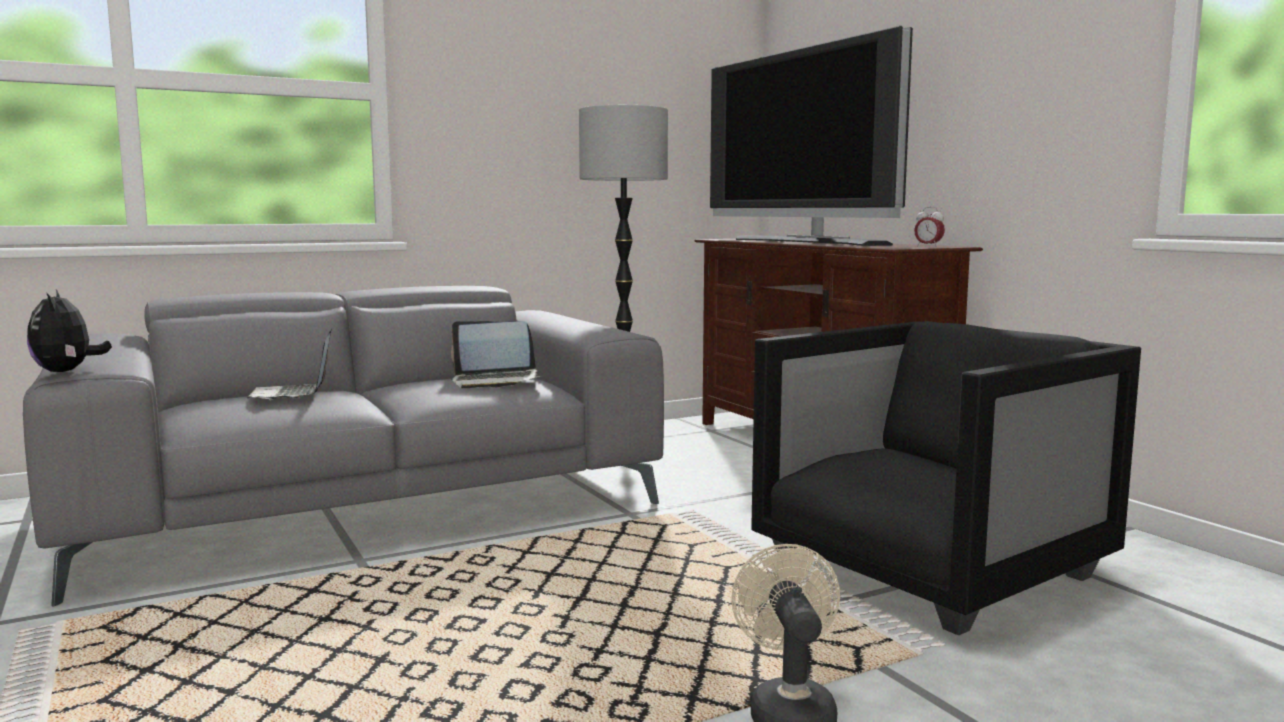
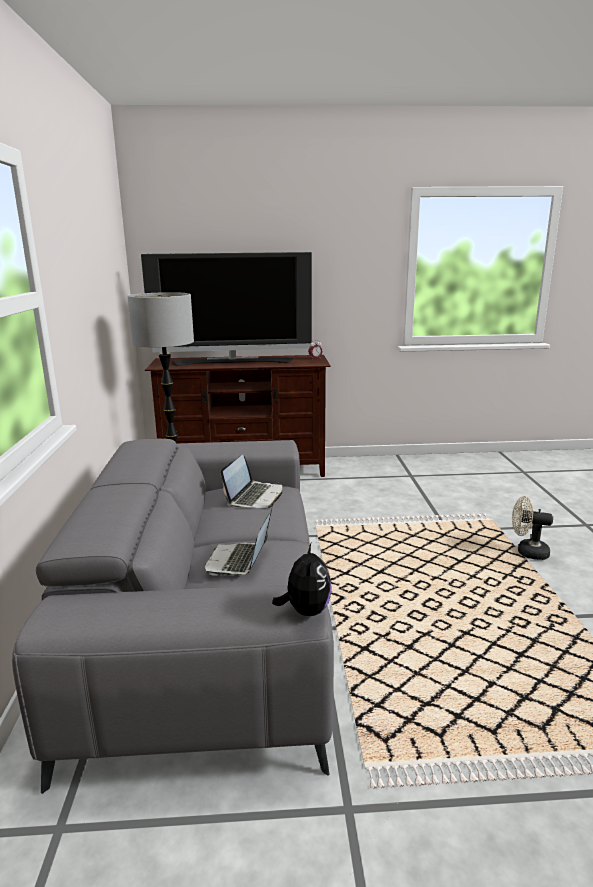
camera: 65 degrees left, 10 degrees up
(66, 371) = (305, 610): plush toy -> plush toy turned 90 degrees counterclockwise
(293, 395) = (239, 561): laptop -> laptop turned 90 degrees clockwise
(929, 570) = (418, 496): black armchair -> none

